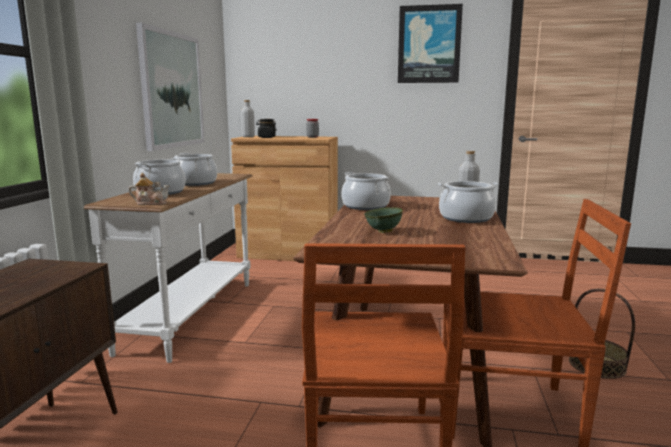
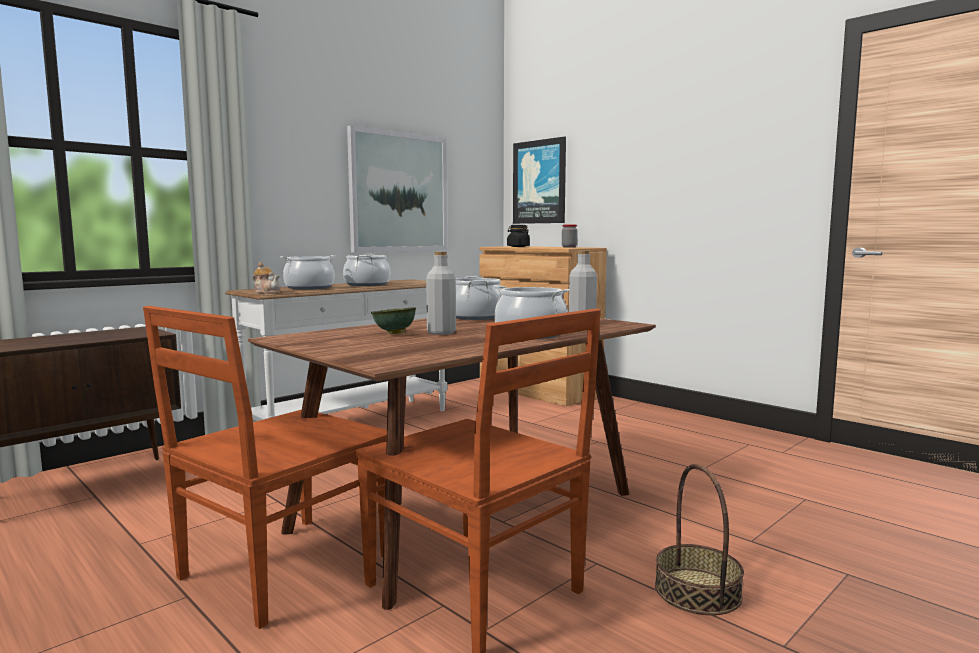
camera: 35 degrees right, 5 degrees down
(248, 137) = (505, 246): grey bottle -> grey bottle (441, 333)
(429, 44) = (721, 119): picture -> picture (539, 182)

